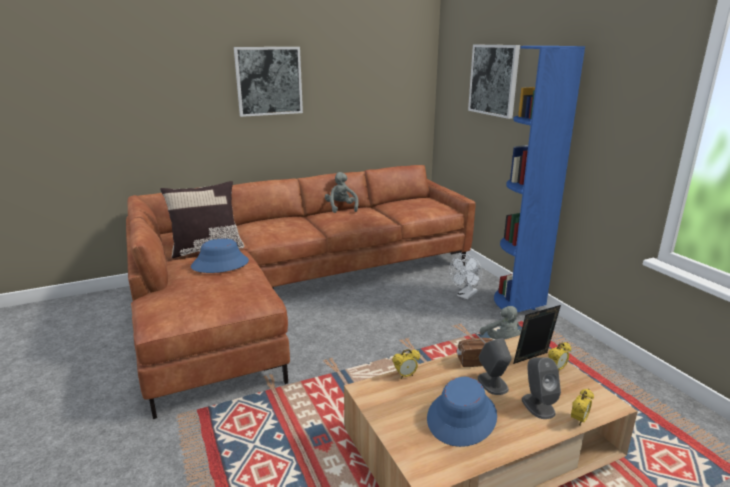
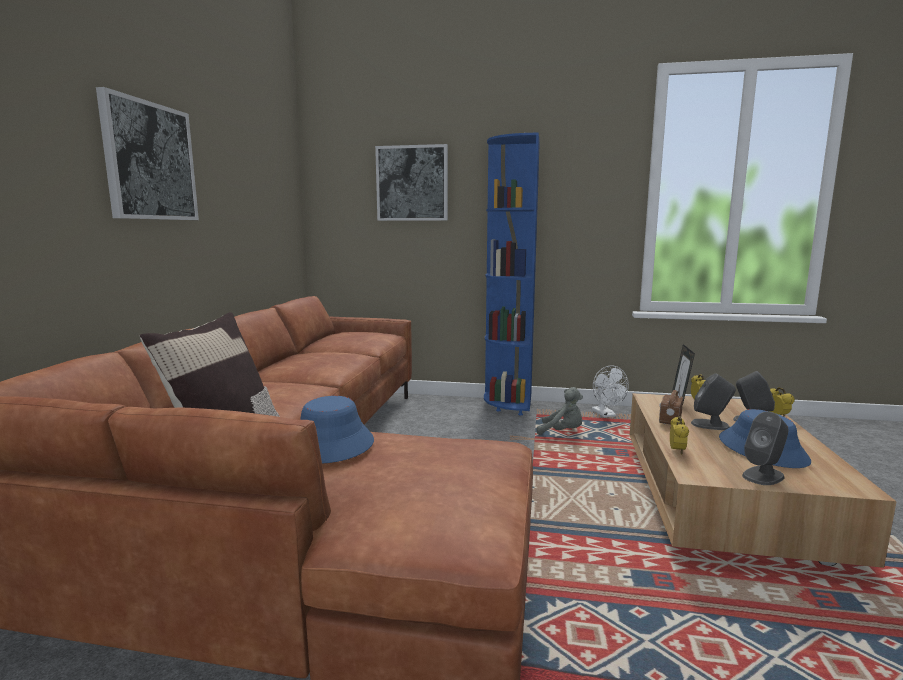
camera: 55 degrees left, 10 degrees down
(341, 208) = (281, 358): grey plush toy -> none
(398, 421) = (763, 476): none -> grey speaker
(465, 295) = (463, 417): white fan -> white fan (606, 415)

